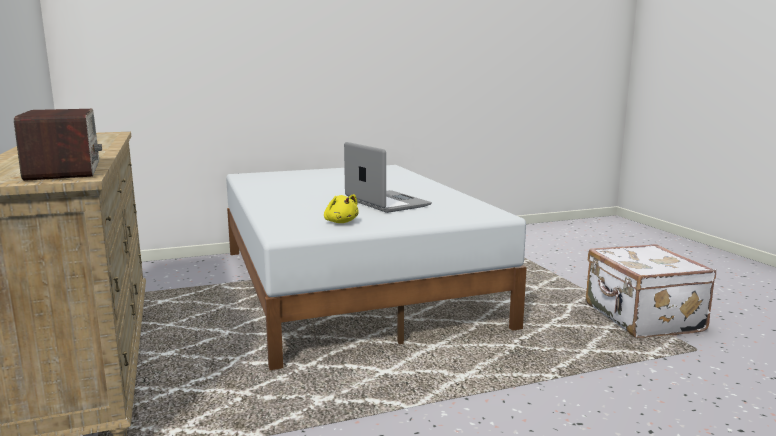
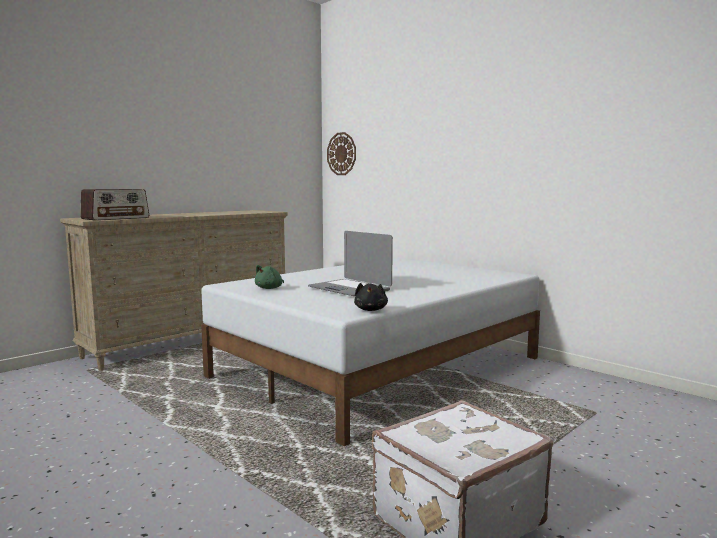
camera: 65 degrees right, 5 degrees down
(97, 42) = (341, 154): none -> wall clock
(340, 222) = (270, 288): yellow plush toy -> green plush toy
(386, 203) = (350, 289): laptop -> laptop turned 105 degrees clockwise
(486, 208) = (371, 310): none -> black plush toy

